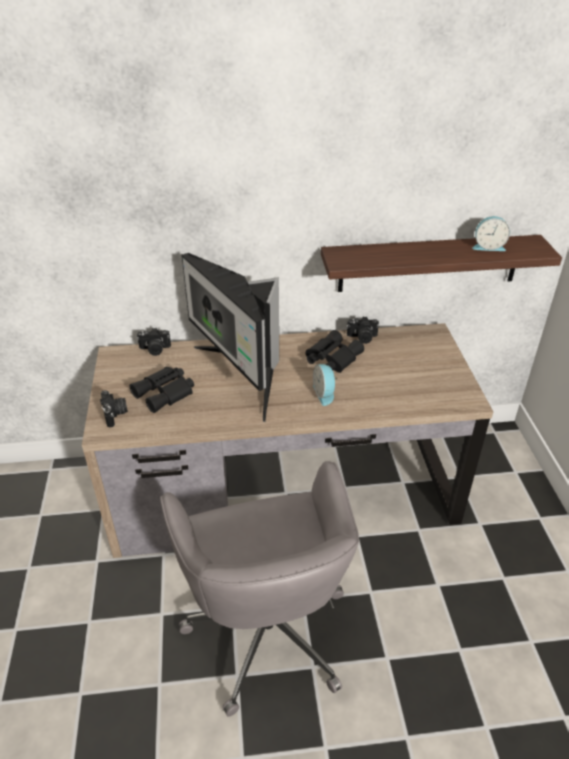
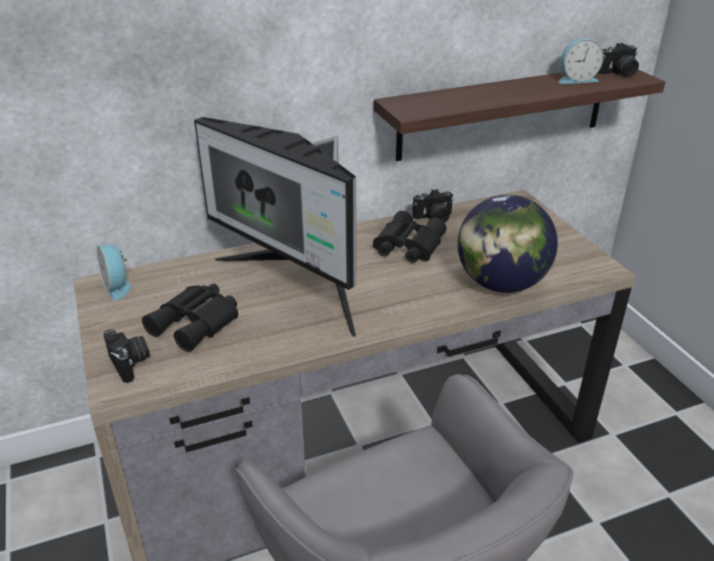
camera: 15 degrees left, 5 degrees down
(154, 350) = (159, 271): camera -> camera (618, 73)
(324, 394) = (419, 289): alarm clock -> alarm clock (117, 286)
(386, 400) = (500, 284): none -> globe

